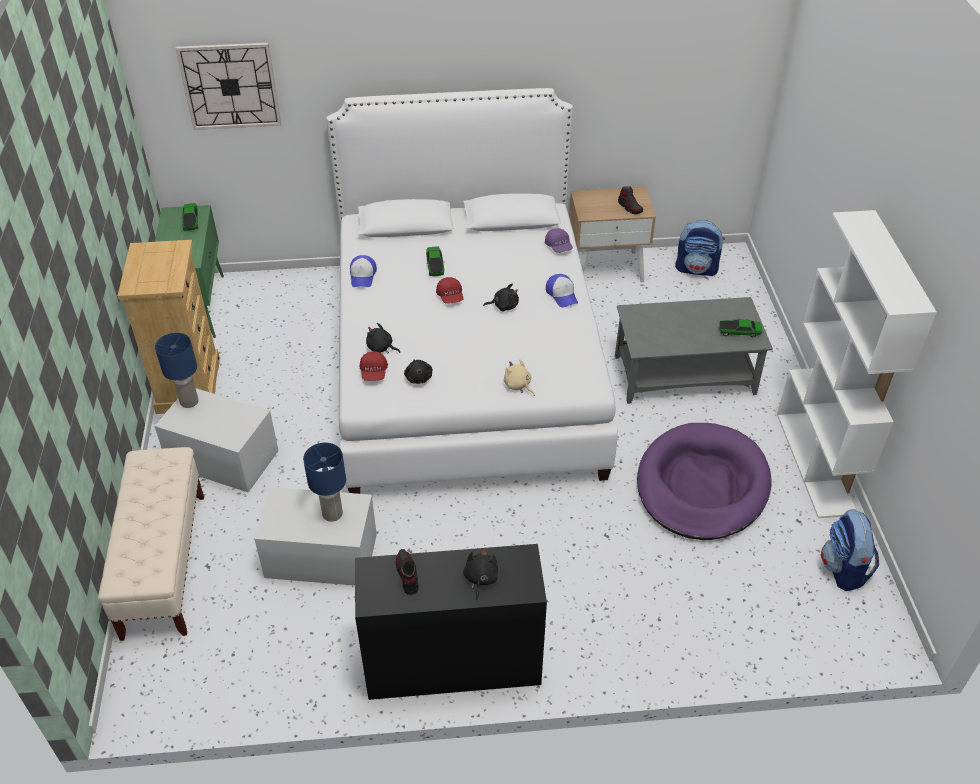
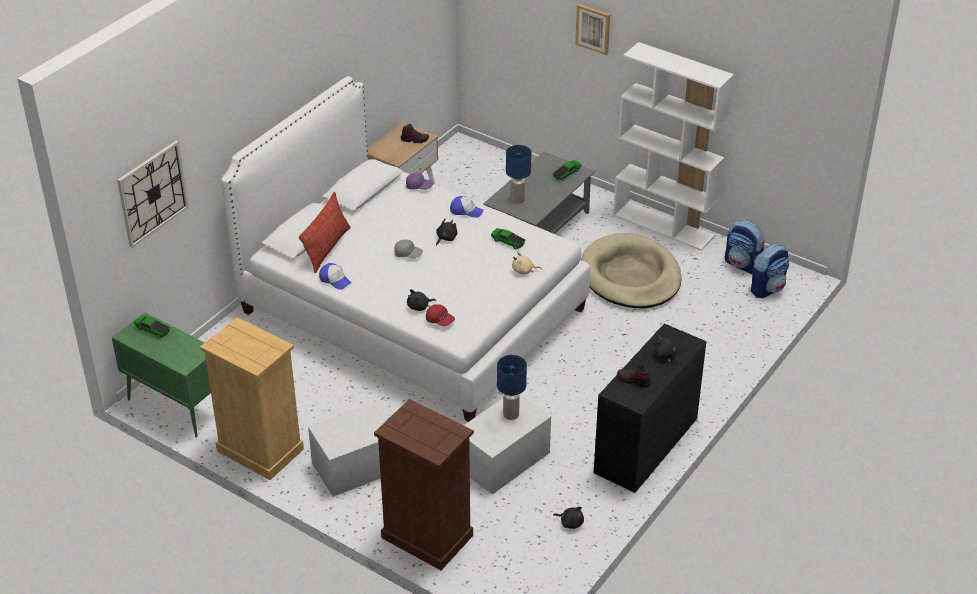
camera: 50 degrees left, 5 degrees down
(164, 564) = (426, 536): beige bench -> brown dresser
(188, 402) = (325, 433): blue table lamp -> blue table lamp (517, 200)
(401, 247) = (327, 248): none -> pillow
(418, 377) = (467, 305): black plush toy -> black plush toy (570, 522)
(435, 265) = (367, 244): toy car -> toy car (508, 242)
(450, 297) = (408, 254): red cap -> grey cap
(696, 269) = (455, 165): backpack -> backpack (767, 288)
(702, 485) = (630, 276): purple dog bed -> beige dog bed
(853, 171) = (593, 28): none -> picture

